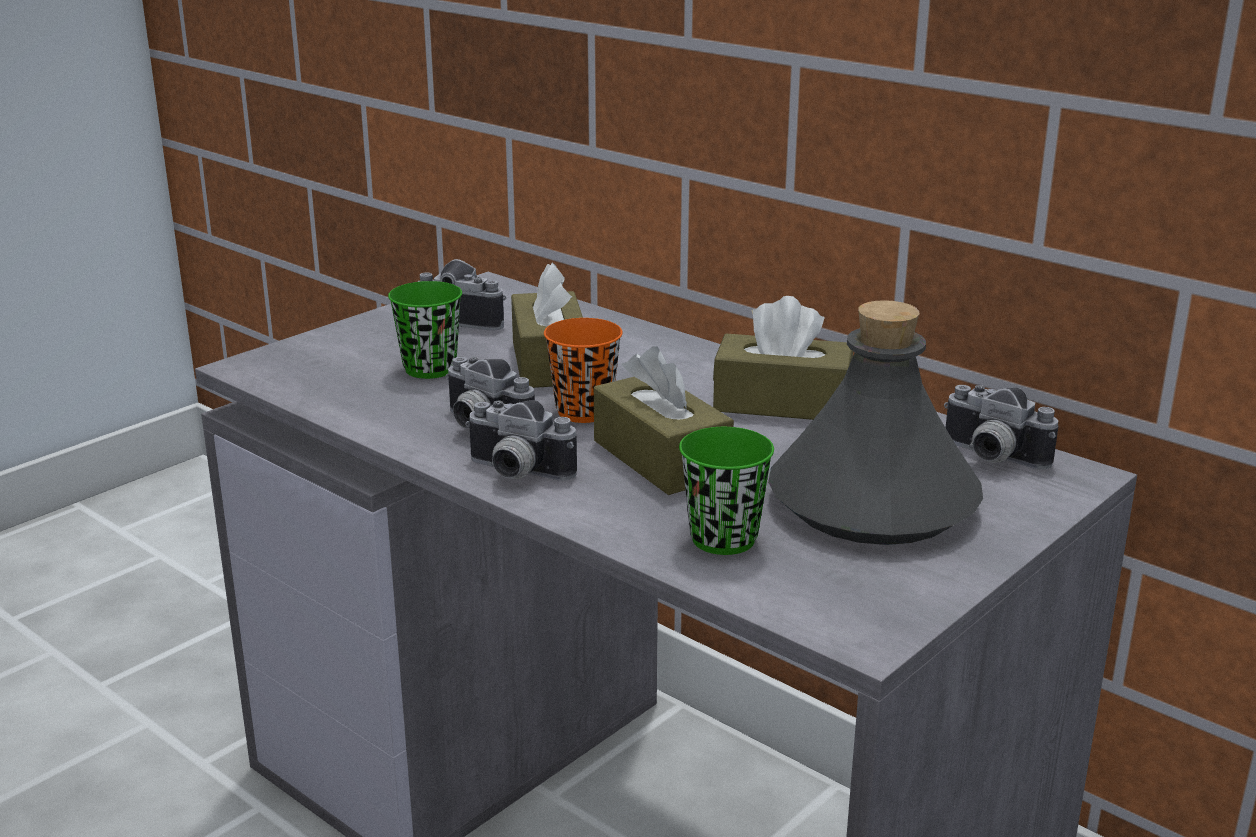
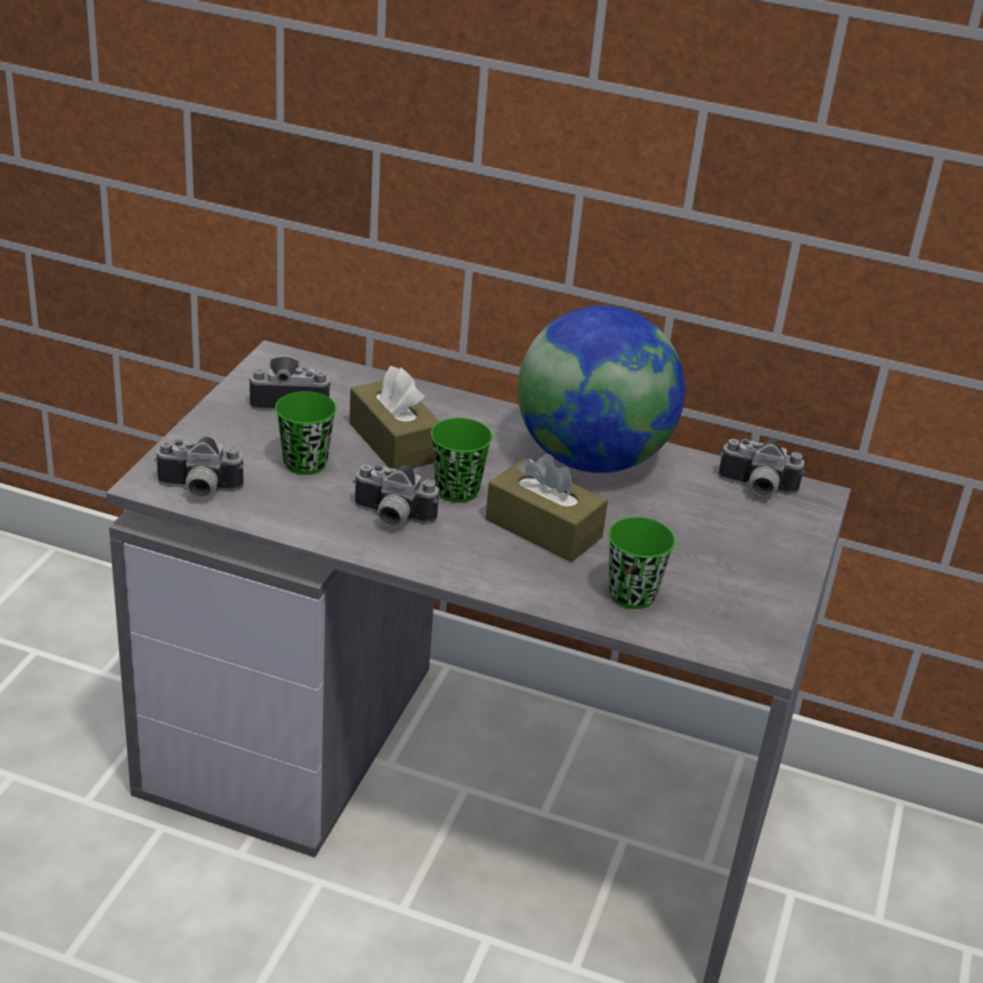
camera: 25 degrees left, 10 degrees up
(515, 473) = (451, 561): camera -> camera (198, 490)
(584, 411) = (457, 490): orange cup -> green cup
(782, 403) = (591, 458): brown tissue box -> globe
(872, 503) = (706, 544): grey bottle -> none

